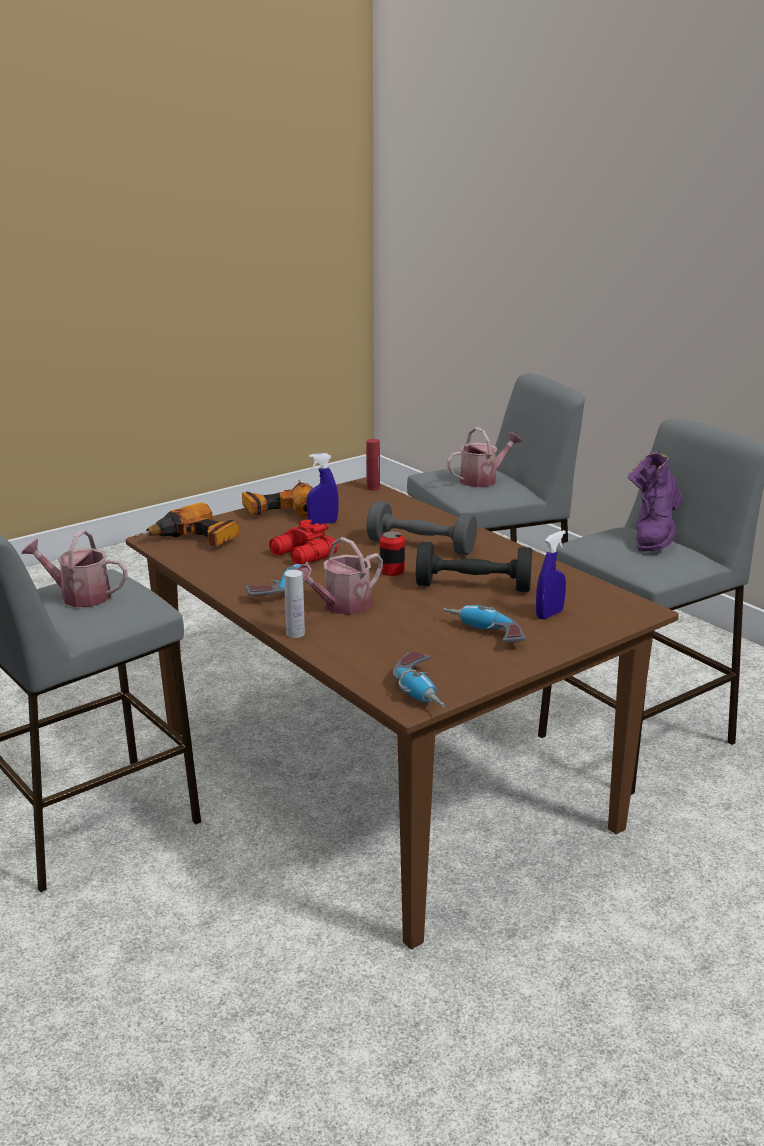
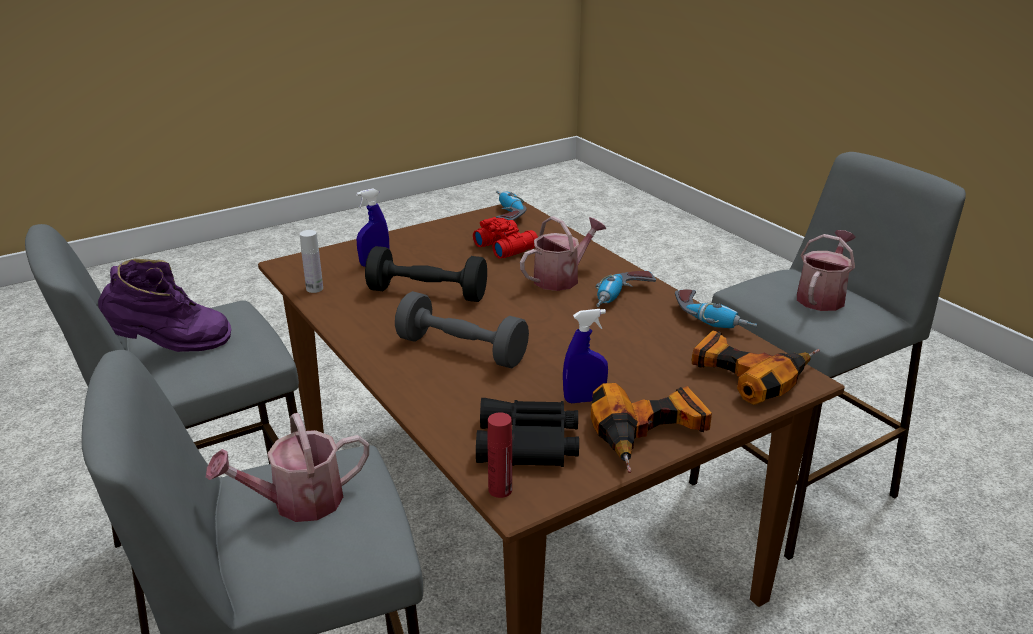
camera: 175 degrees left, 5 degrees up
(79, 596) = (822, 296): watering can -> watering can turned 75 degrees counterclockwise
(295, 633) = (601, 255): white bottle -> white bottle (314, 289)
(303, 556) = (605, 341): red binoculars -> red binoculars (506, 246)
(358, 503) = (529, 444): none -> black binoculars
(392, 571) = (505, 316): can -> none
(483, 634) = (443, 249): power drill -> power drill (712, 320)
(654, 537) = (171, 348): purple boot -> purple boot turned 45 degrees clockwise

